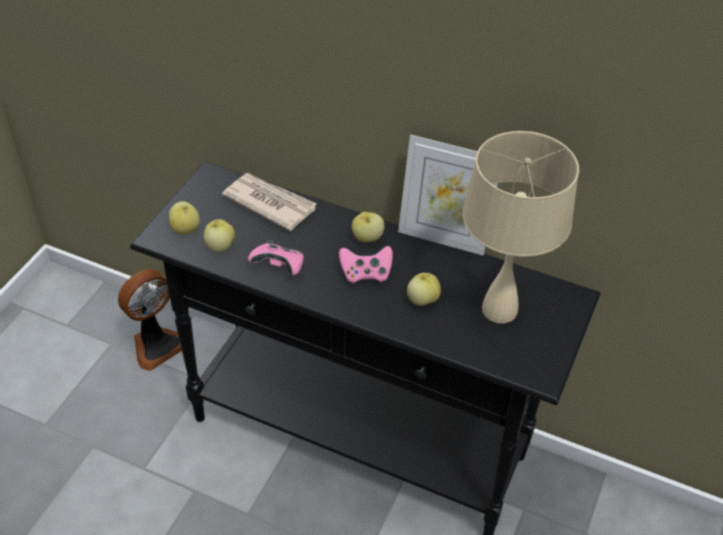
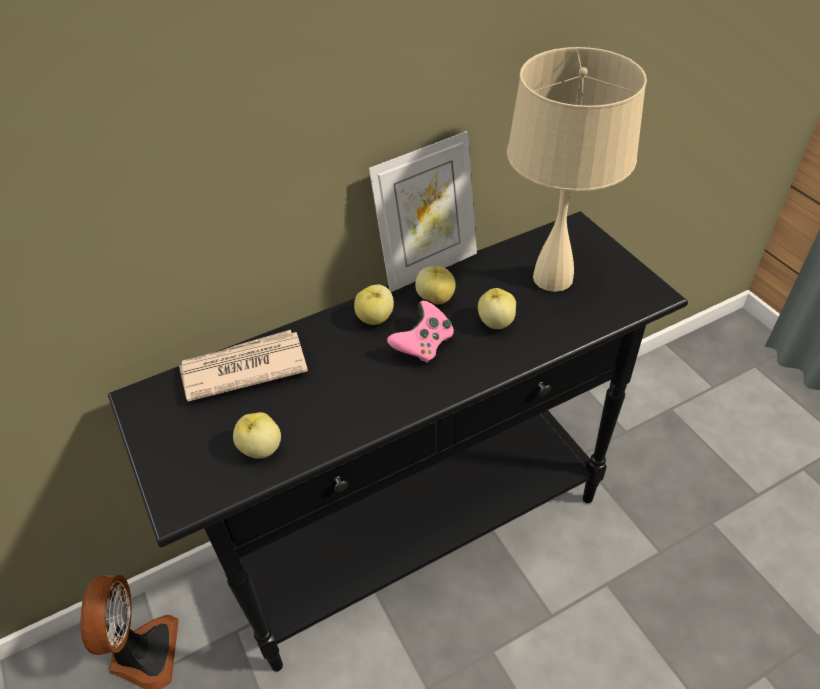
camera: 50 degrees left, 0 degrees up
(186, 229) = (197, 467): apple -> apple (436, 298)
(279, 267) = (347, 410): pink game controller -> none

